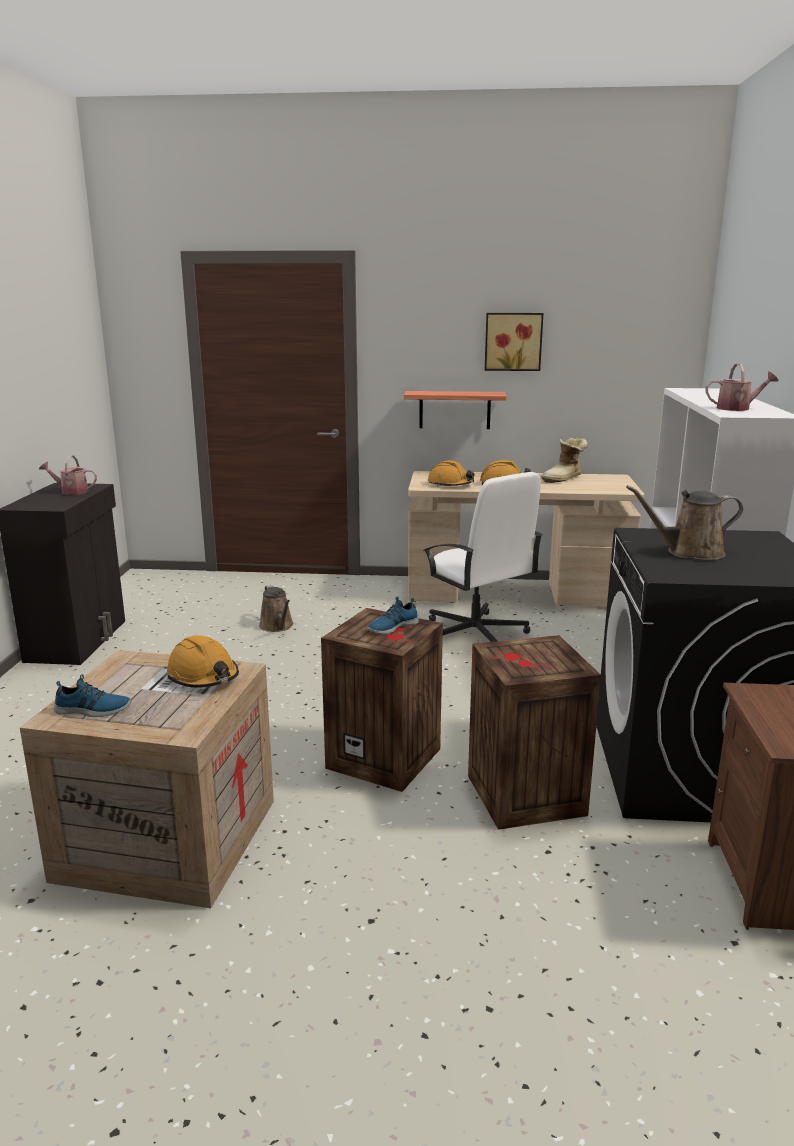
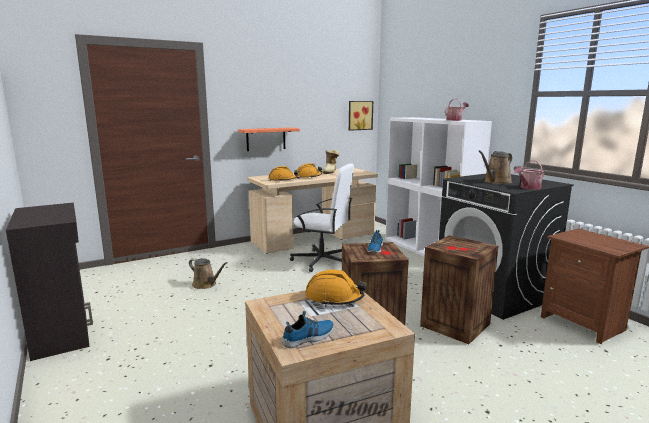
camera: 35 degrees left, 5 degrees down
(71, 491) = (48, 210): watering can -> watering can (528, 188)
(513, 341) = (294, 99): picture -> picture (359, 115)

